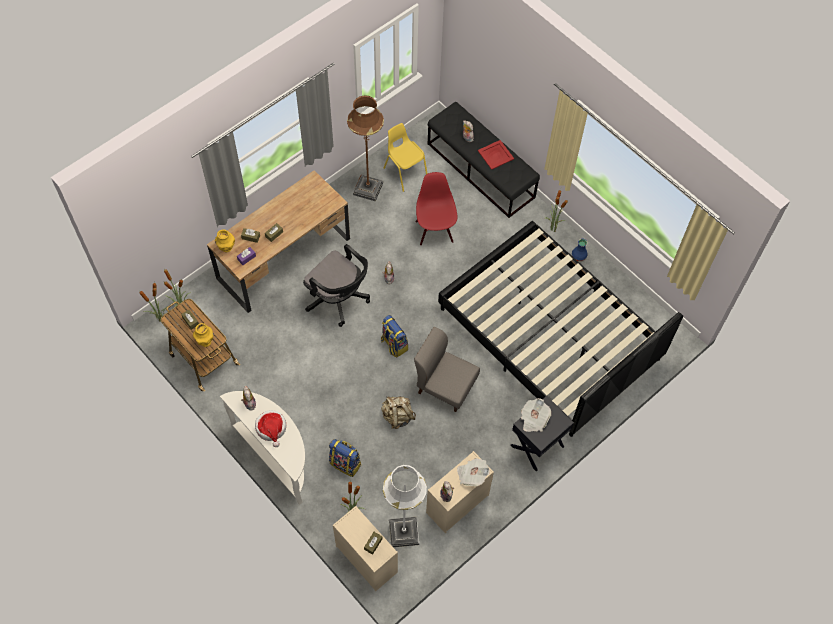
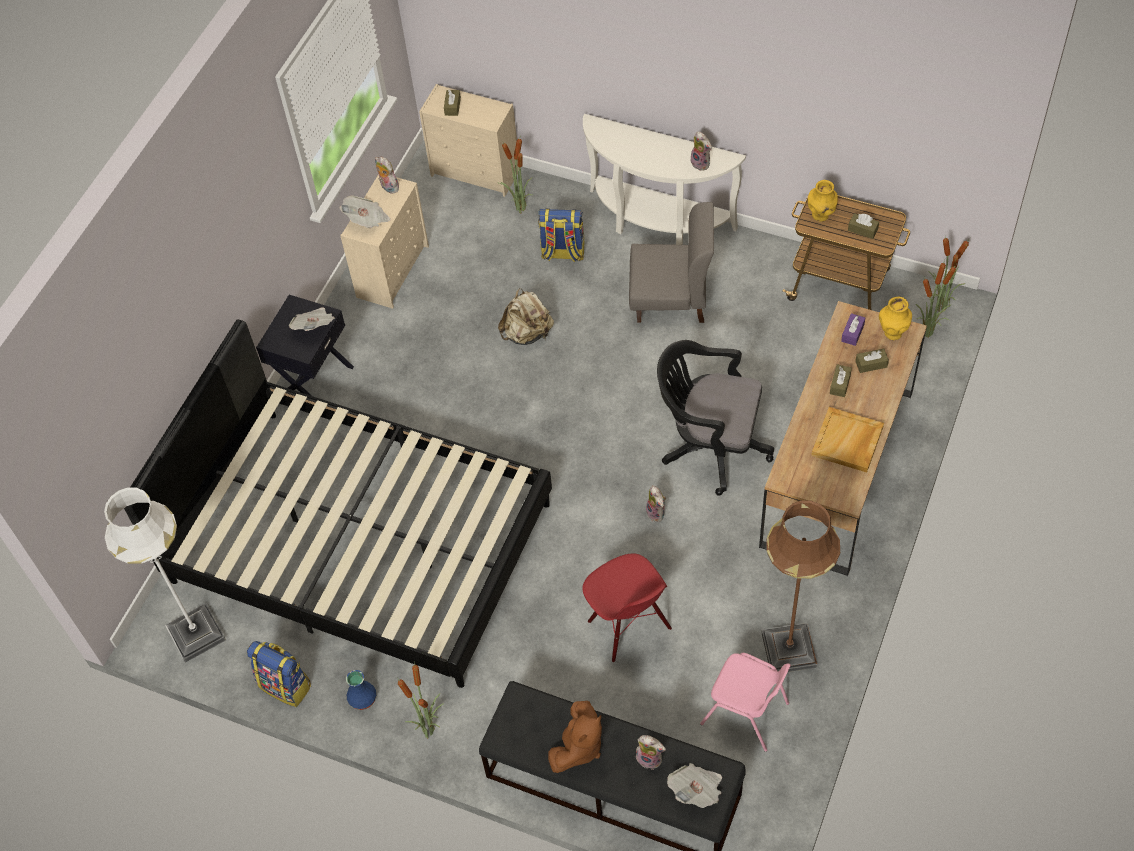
camera: 160 degrees right, 5 degrees down
(271, 428) = (652, 150): hat -> none
(293, 205) = (847, 442): none -> beige tray
(393, 344) = (589, 421): backpack -> backpack (286, 685)
(403, 532) = (445, 215): white floor lamp -> white floor lamp (196, 634)
(405, 172) = (746, 714): yellow chair -> pink chair
(445, 386) = (482, 399): grey chair -> grey chair (670, 299)
(454, 118) = (696, 790): none -> newspaper
(496, 154) = (578, 747): red tray -> brown plush toy

